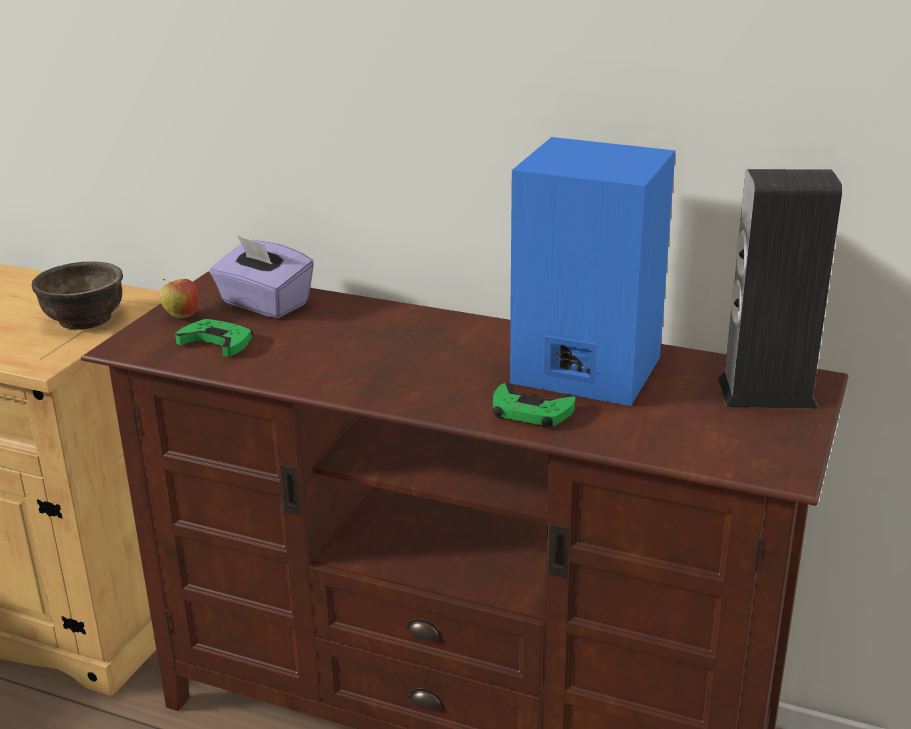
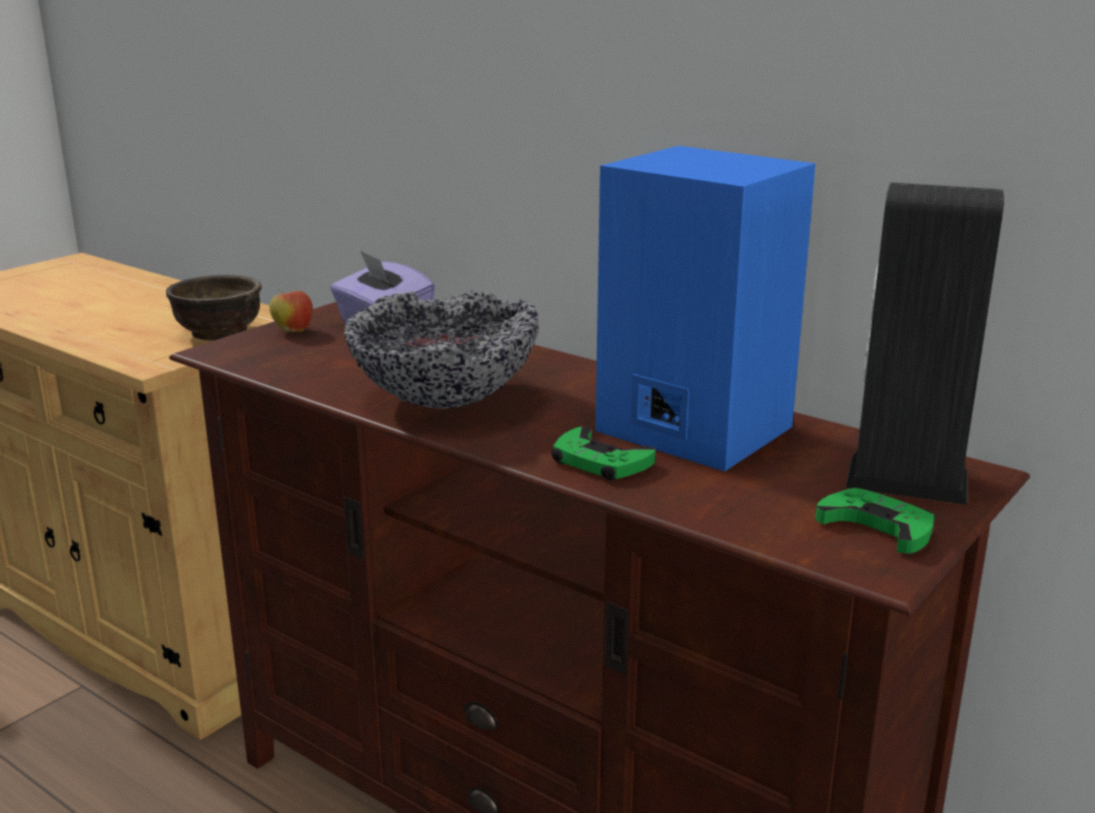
camera: 15 degrees right, 5 degrees down
(217, 342) = (309, 357): green game controller -> green game controller (877, 527)
(365, 370) = (443, 400): none -> bowl

